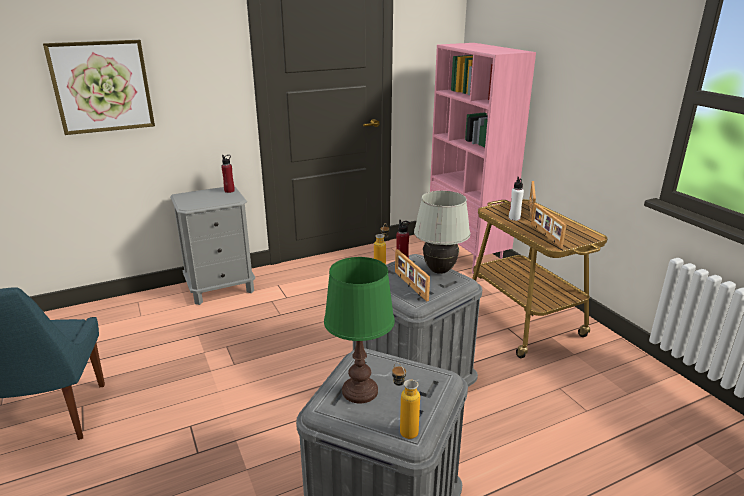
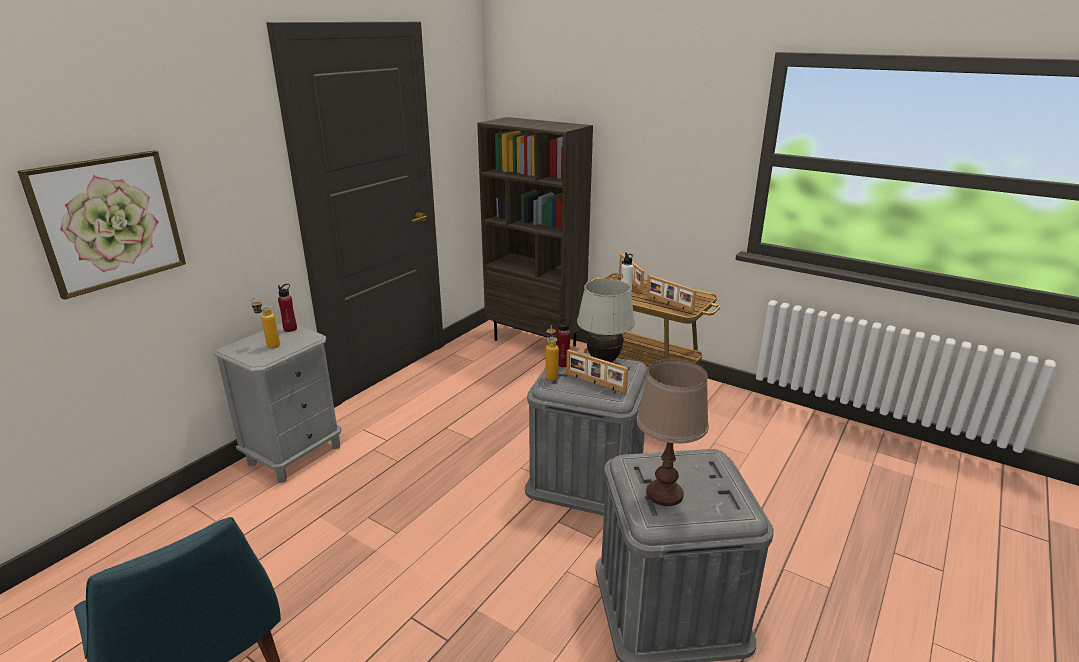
camera: 30 degrees left, 0 degrees up
(359, 391) = (665, 494): green table lamp -> brown table lamp
(403, 428) = (732, 510): bottle -> bottle (269, 345)
(467, 255) = (536, 342): pink bookcase -> brown bookcase

